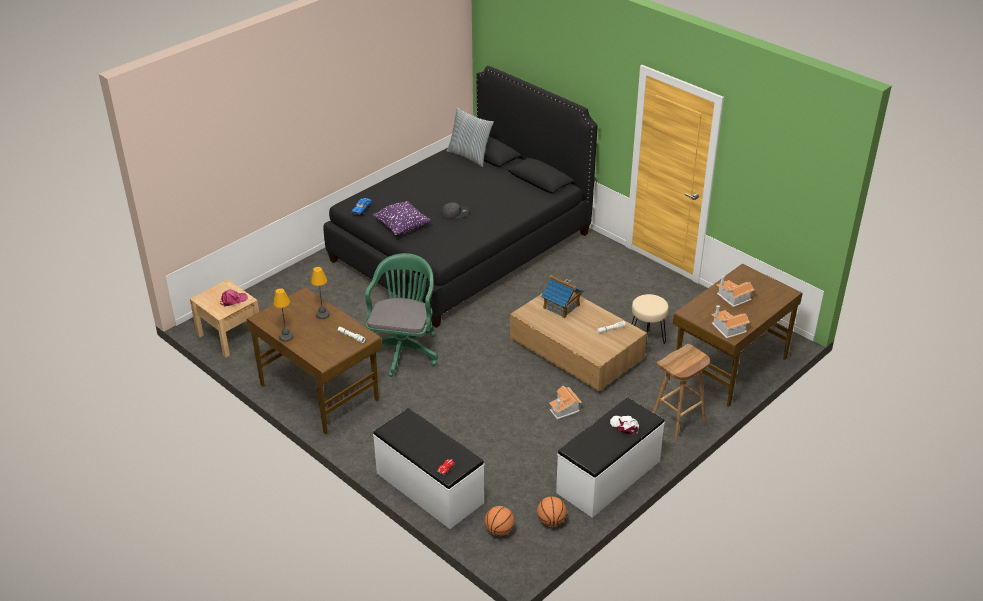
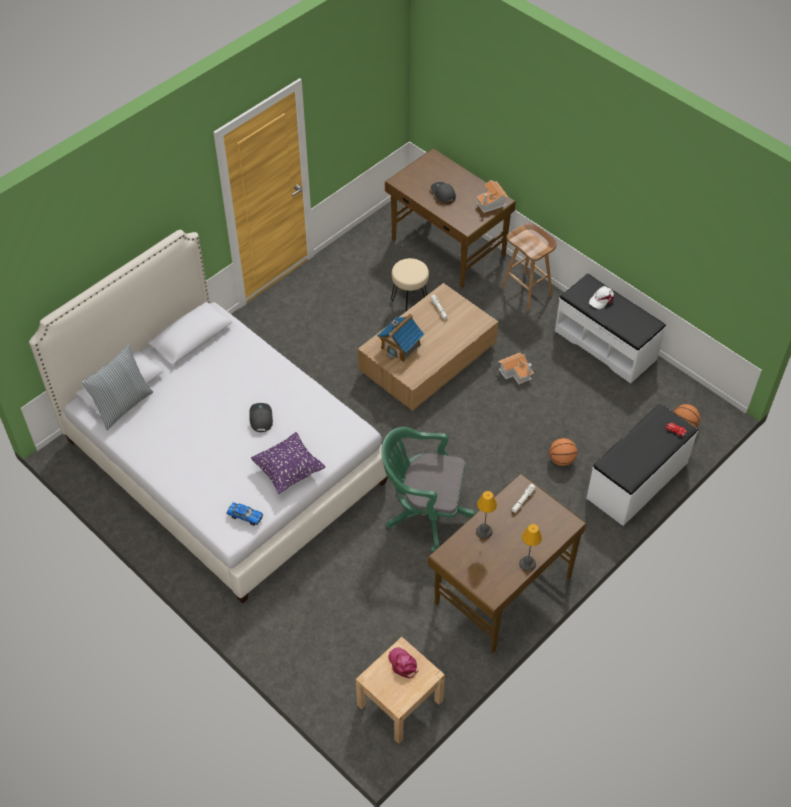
camera: 90 degrees left, 15 degrees up
(461, 246) = (224, 461): black bed -> white bed
(551, 521) = (666, 388): basketball -> basketball (561, 460)
(732, 297) = (443, 194): toy house -> grey cap

